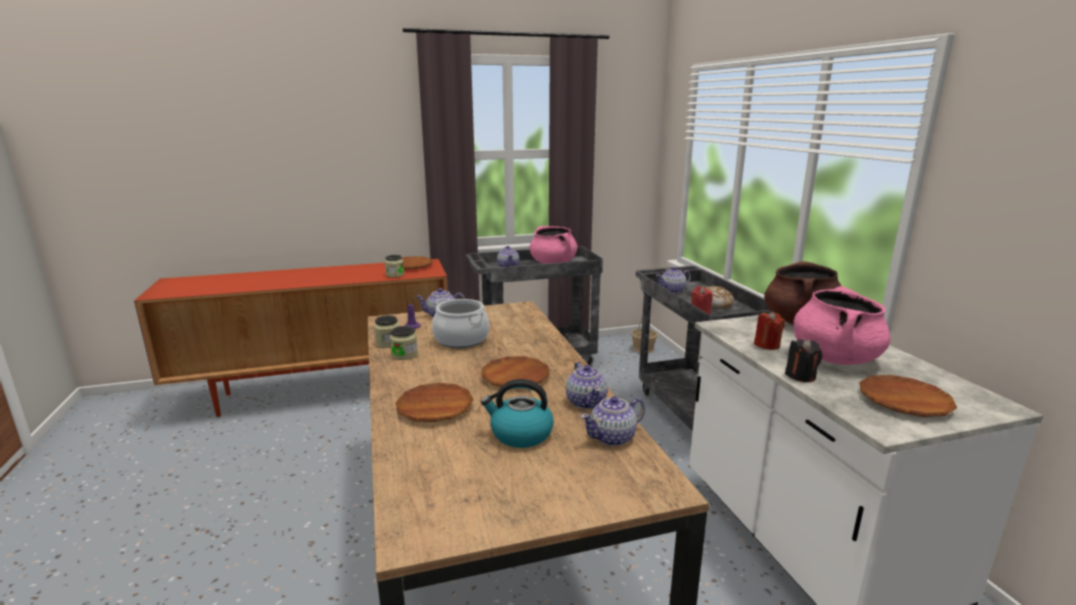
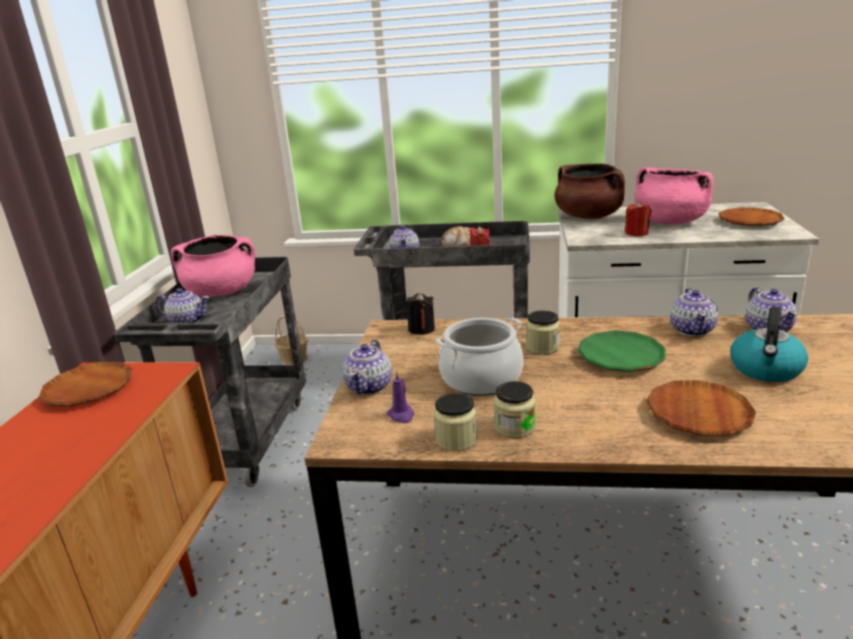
camera: 65 degrees left, 5 degrees up
(395, 275) = (123, 409): jar -> jar (542, 347)
(515, 377) = (620, 357): brown plate -> green plate
(586, 402) = (692, 330): teapot -> teapot turned 90 degrees clockwise
(800, 376) = (704, 235): black candle -> black candle (421, 329)

